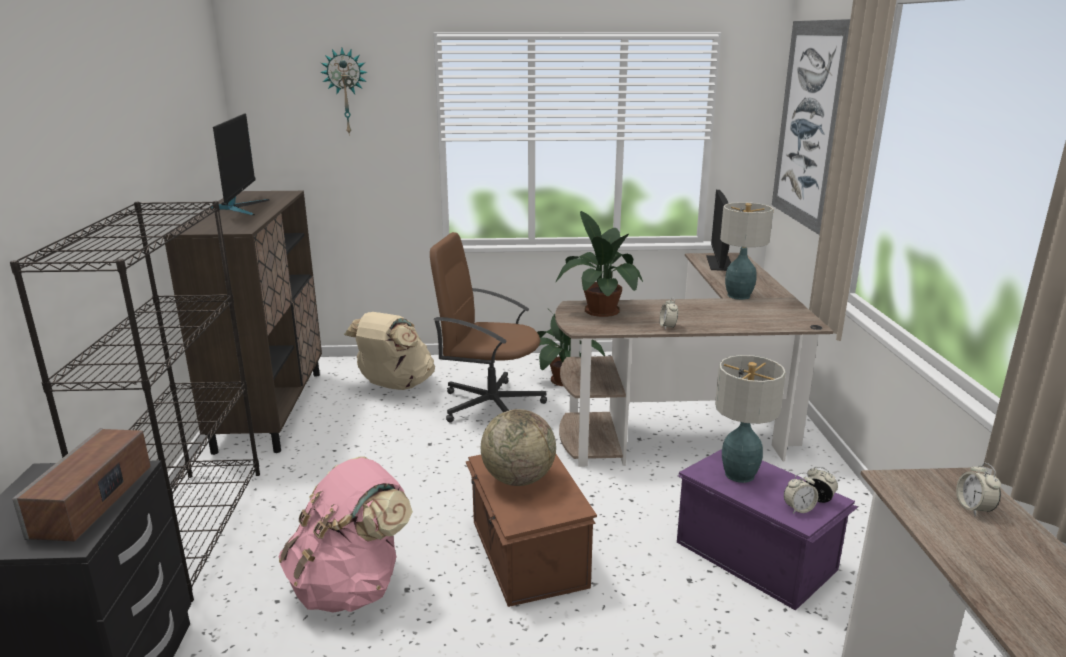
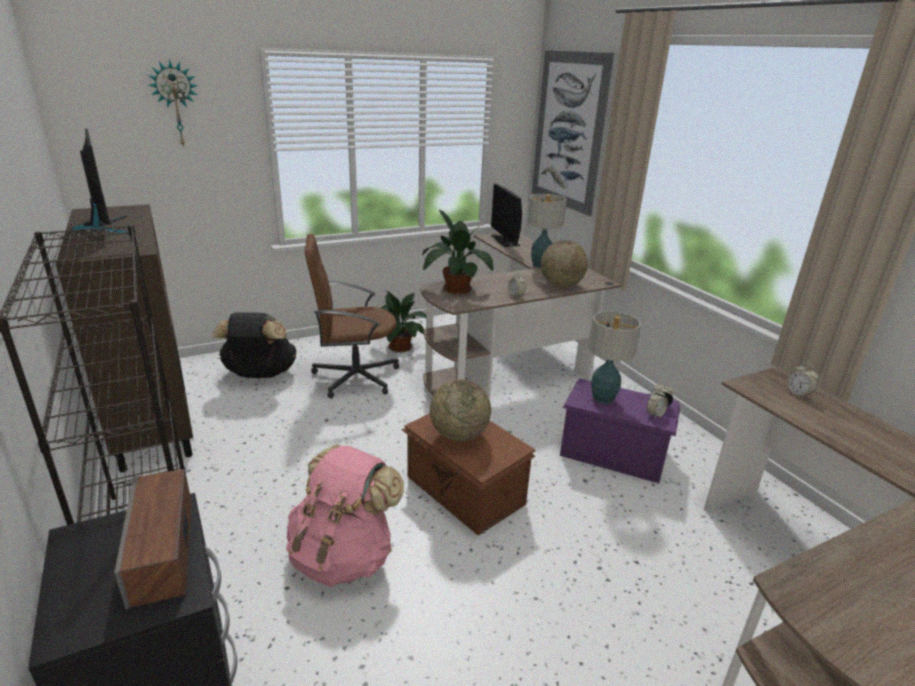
camera: 25 degrees left, 5 degrees up
(394, 386) = (259, 375): beige backpack -> black backpack
(743, 322) = (561, 285): none -> globe

